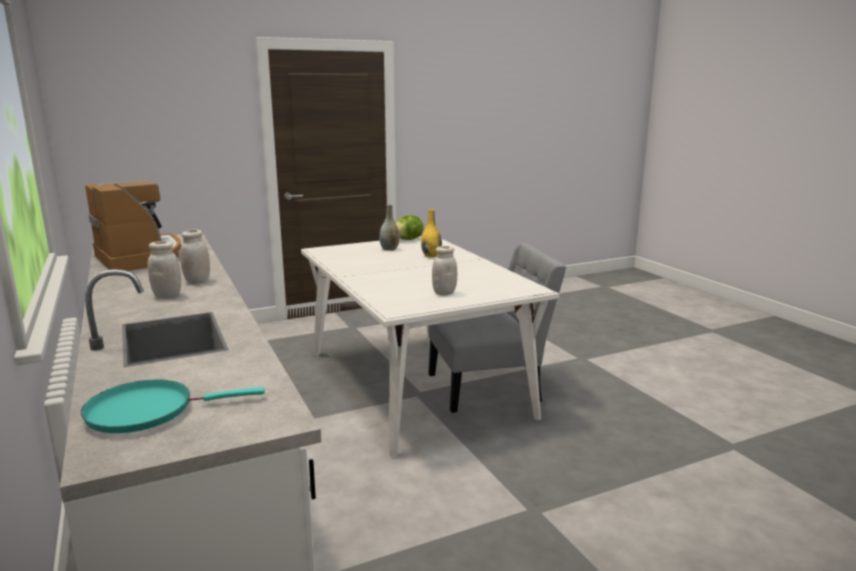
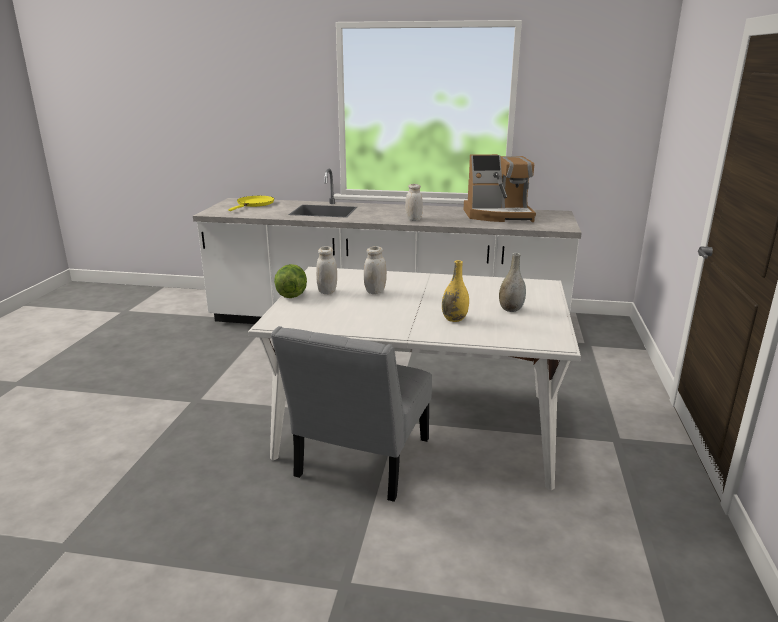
camera: 125 degrees right, 5 degrees up
(147, 411) = (254, 204): turquoise frying pan -> yellow frying pan
(167, 296) = (392, 213): white jar -> white jar (375, 291)
(407, 239) = (555, 329): lettuce -> lettuce (291, 295)

